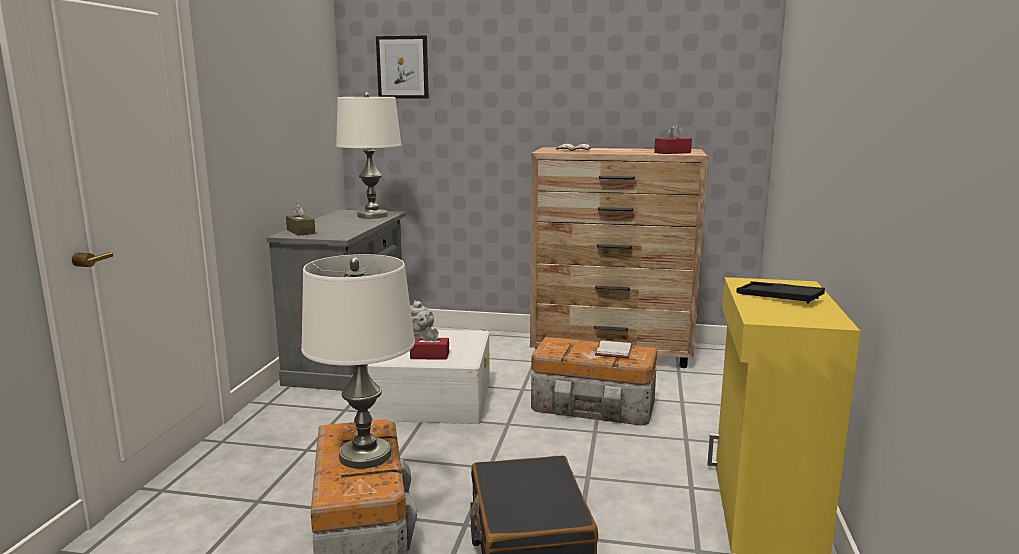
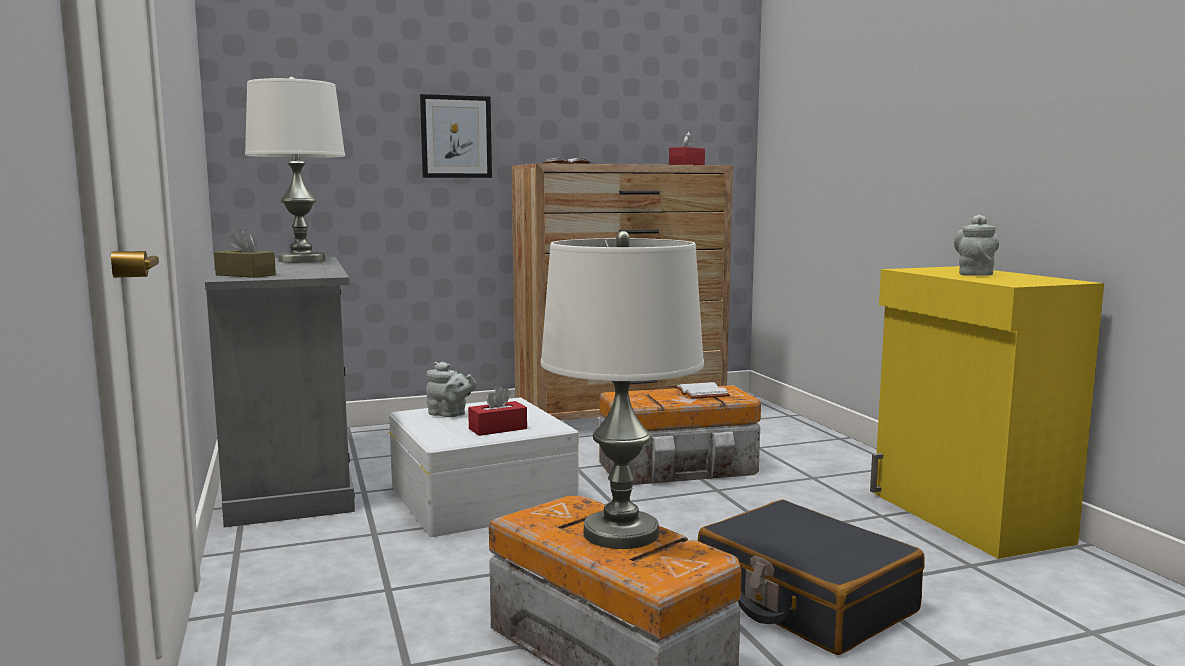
camera: 30 degrees left, 5 degrees down
(402, 67) = (308, 53): picture -> picture (456, 137)
(779, 297) = (974, 274): black tray -> grey teapot

